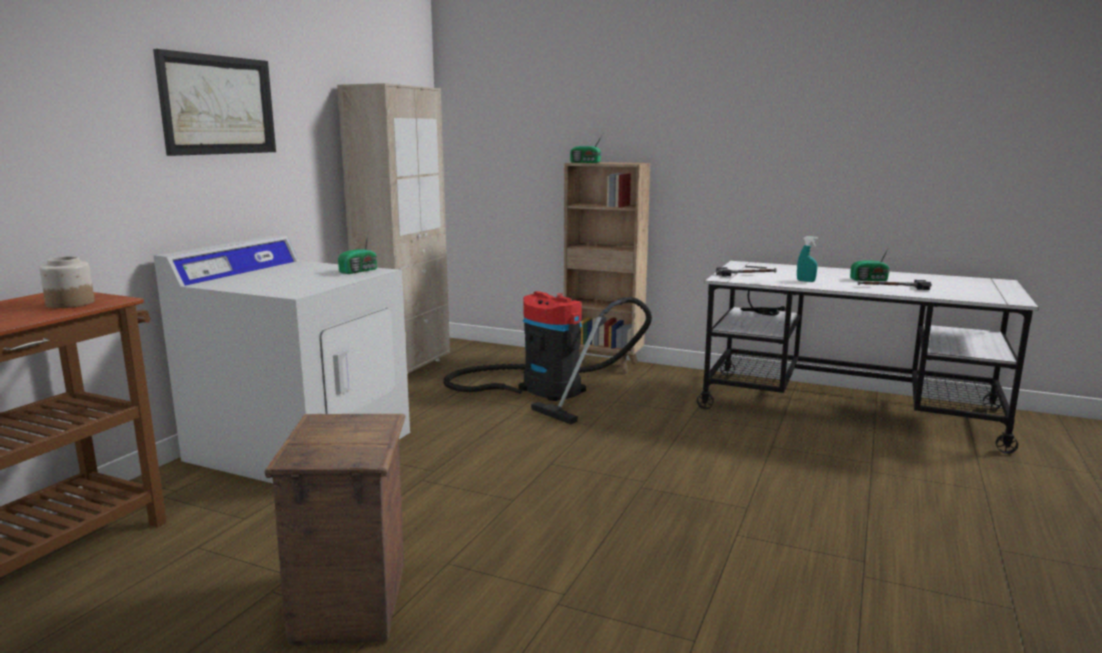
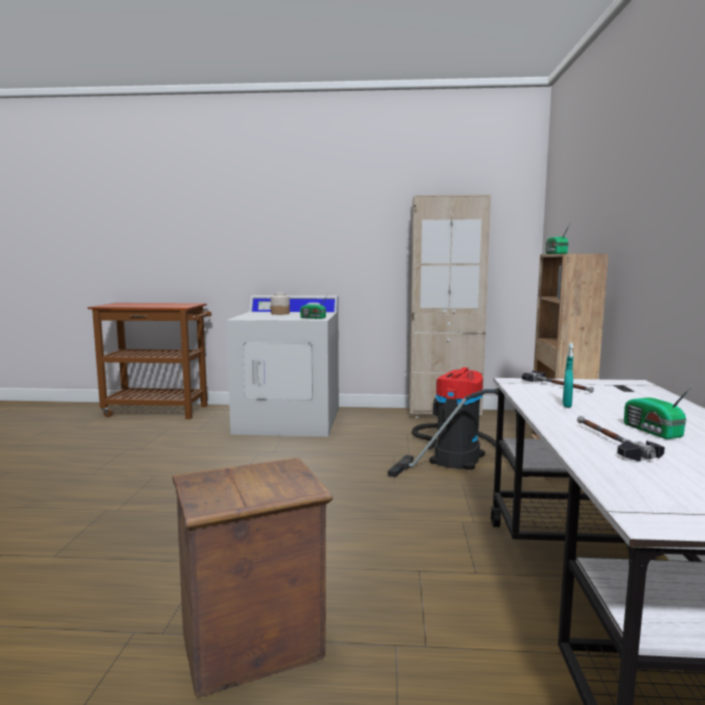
camera: 70 degrees right, 5 degrees down
(70, 303) = (173, 305): jar -> jar (280, 313)
(218, 105) = (308, 217): picture -> none
(352, 602) = (114, 464): crate -> crate (254, 648)

